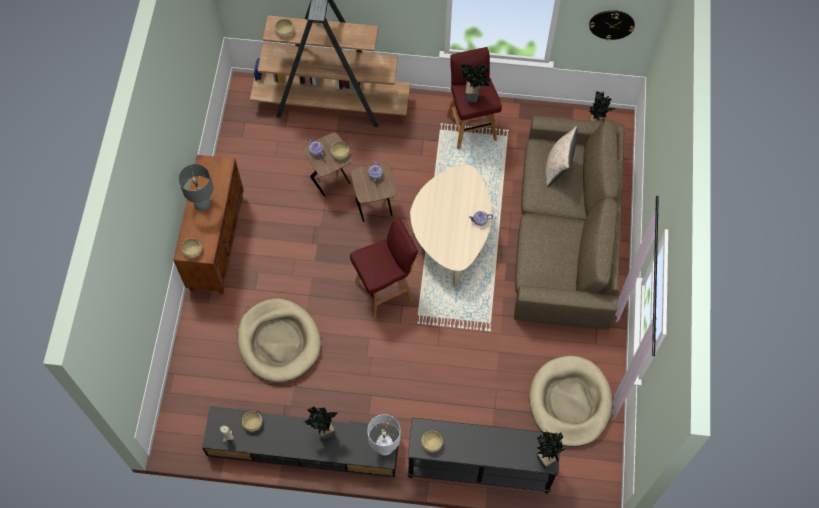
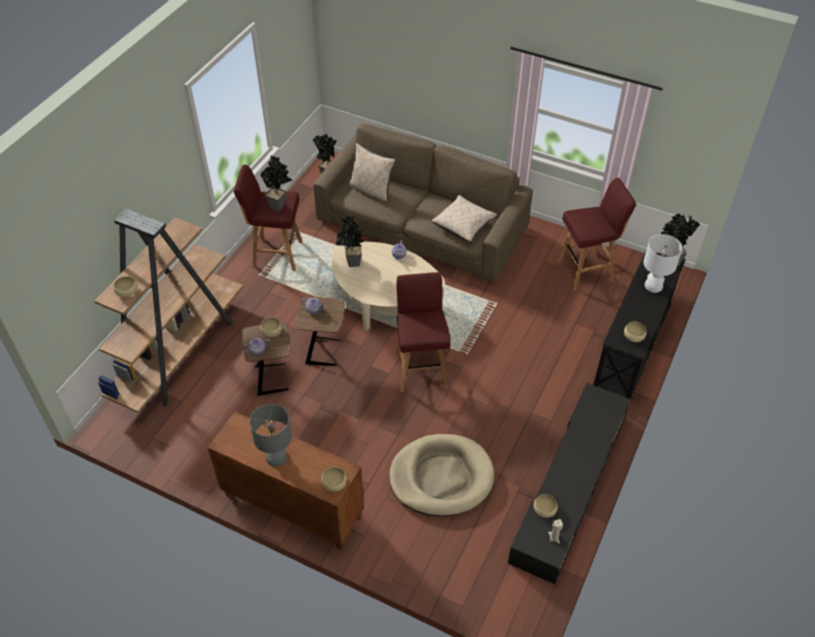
camera: 70 degrees left, 15 degrees down
(323, 432) = (574, 447): potted plant -> potted plant (352, 264)
(384, 446) = (604, 399): white table lamp -> white table lamp (653, 285)
(546, 263) = (463, 225): none -> beige pillow
(570, 402) = (586, 271): beige dog bed -> red stool
(611, 24) = (292, 62): wall clock -> none

